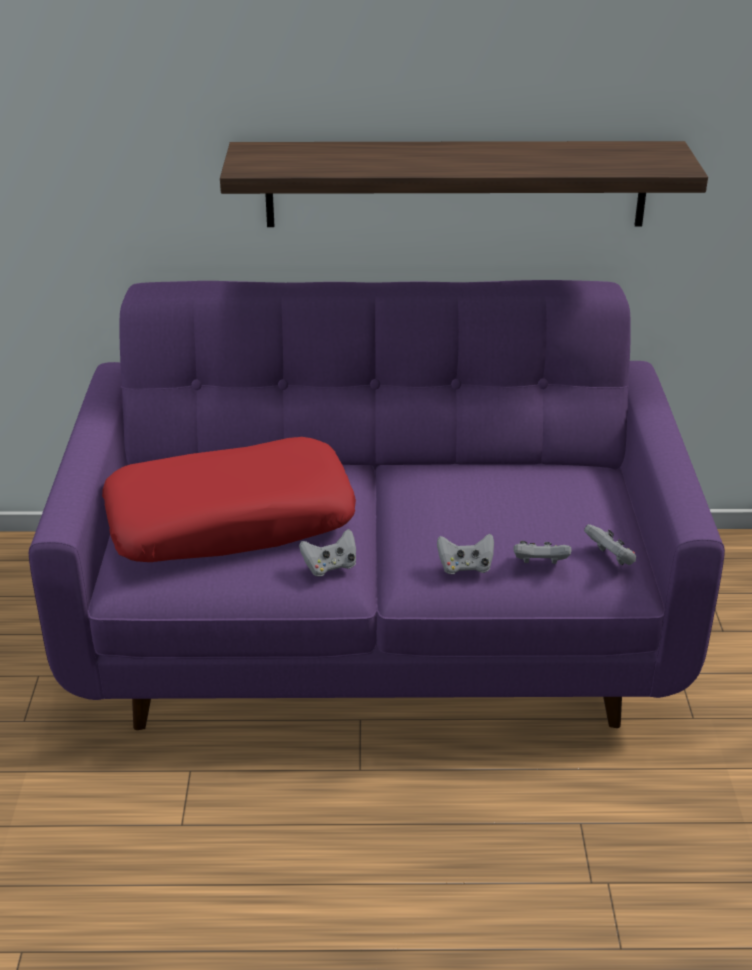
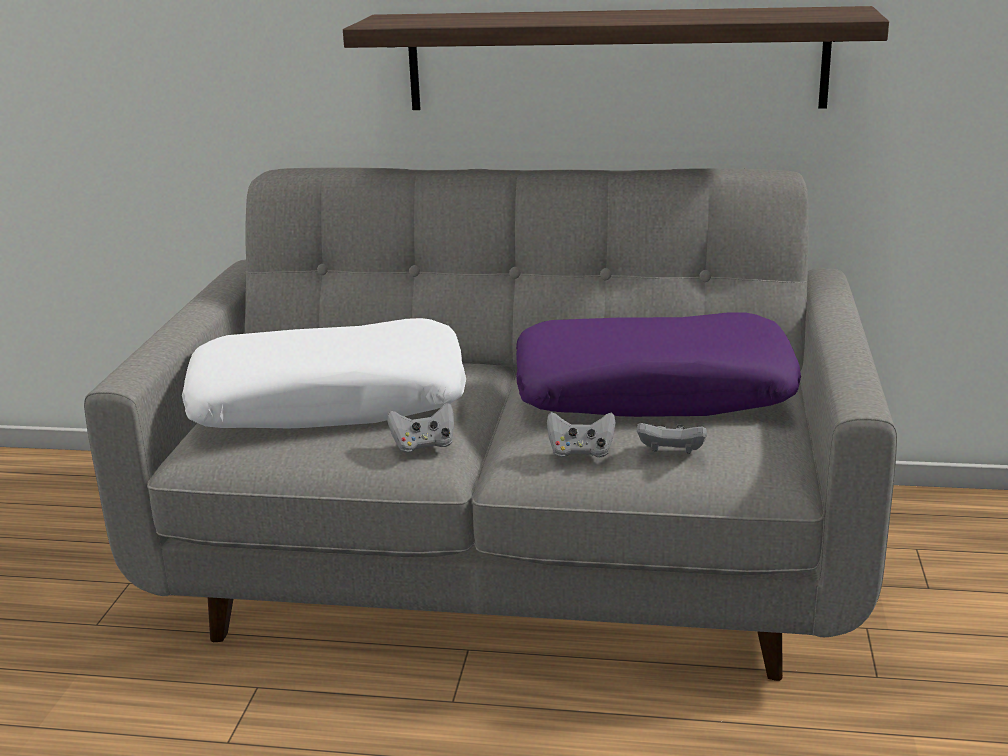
camera: 10 degrees right, 10 degrees down
(231, 521) = (330, 401): red pillow -> white pillow
(377, 631) = (512, 563): purple sofa -> grey sofa
(509, 495) = (653, 391): none -> purple pillow
(610, 558) = (759, 451): grey game controller -> none

